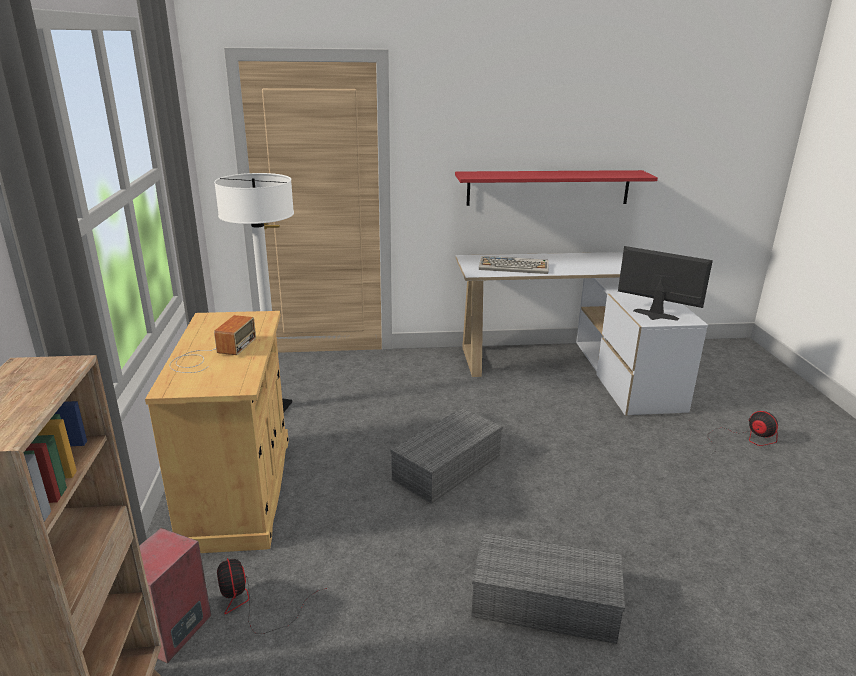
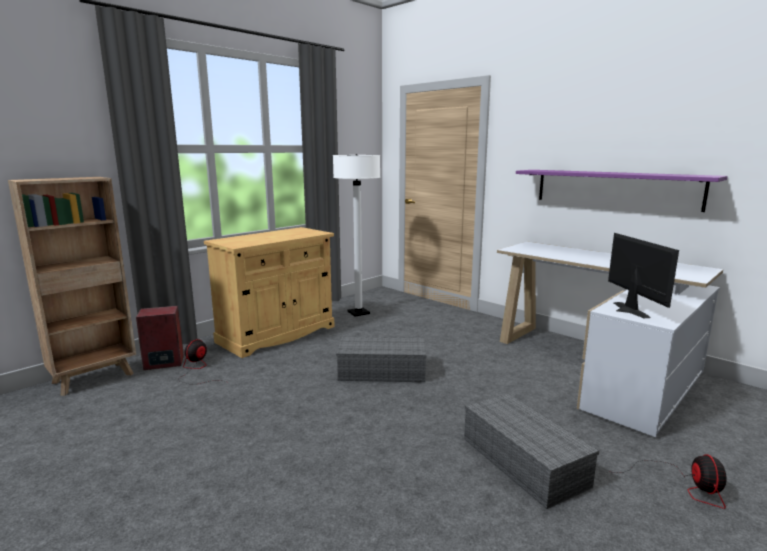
camera: 50 degrees right, 10 degrees down
(211, 354) = (261, 237): radio -> none
(514, 267) = (552, 252): keyboard -> none
(542, 603) = (287, 451): grey storage box -> grey storage box (521, 461)
(548, 187) = (615, 188): red shelf -> purple shelf

